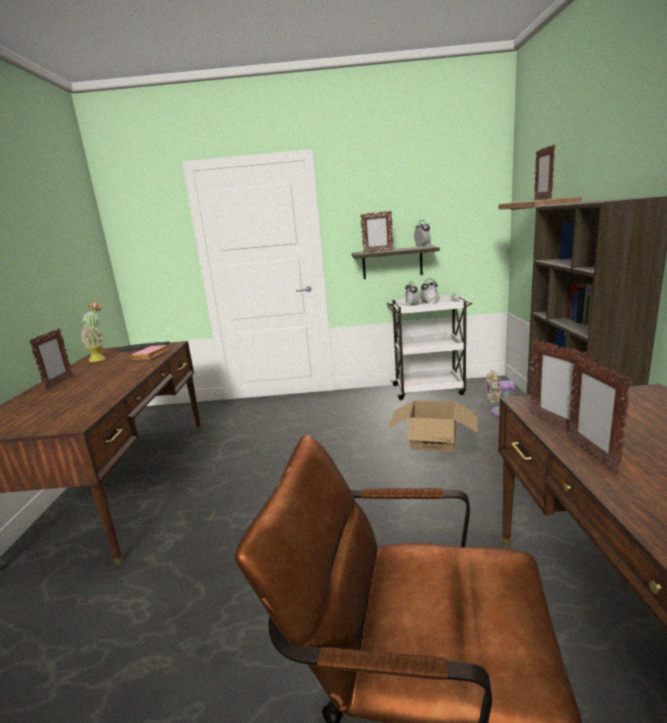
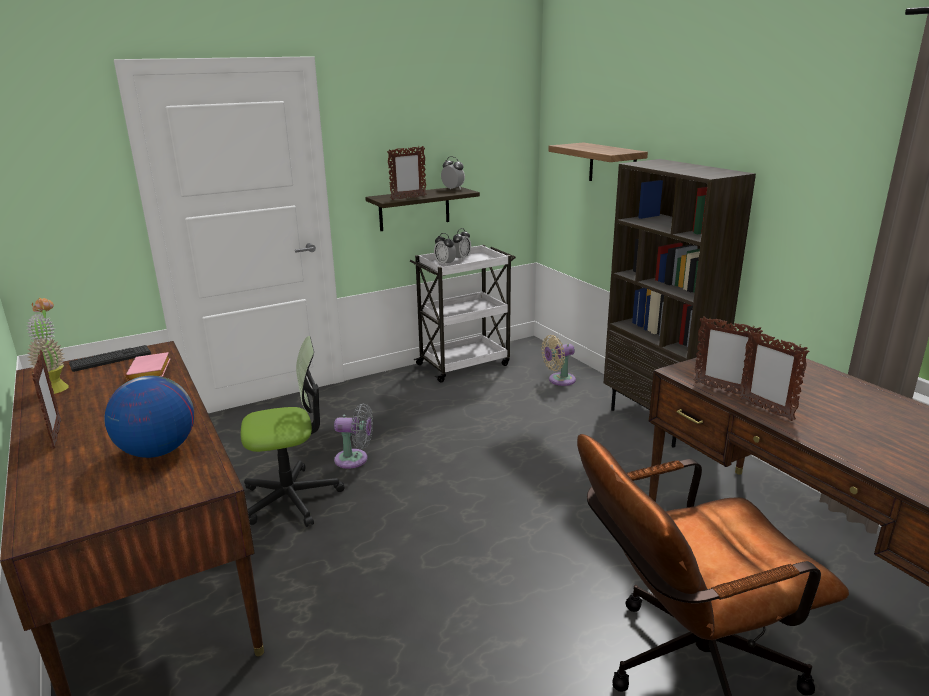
camera: 30 degrees left, 5 degrees up
(83, 400) = (157, 451): none -> globe
(234, 461) = (291, 498): none -> office chair
(295, 444) = (355, 459): none -> grey fan
(434, 440) = (514, 423): cardboard box -> none
(542, 199) = (606, 149): picture frame -> none

